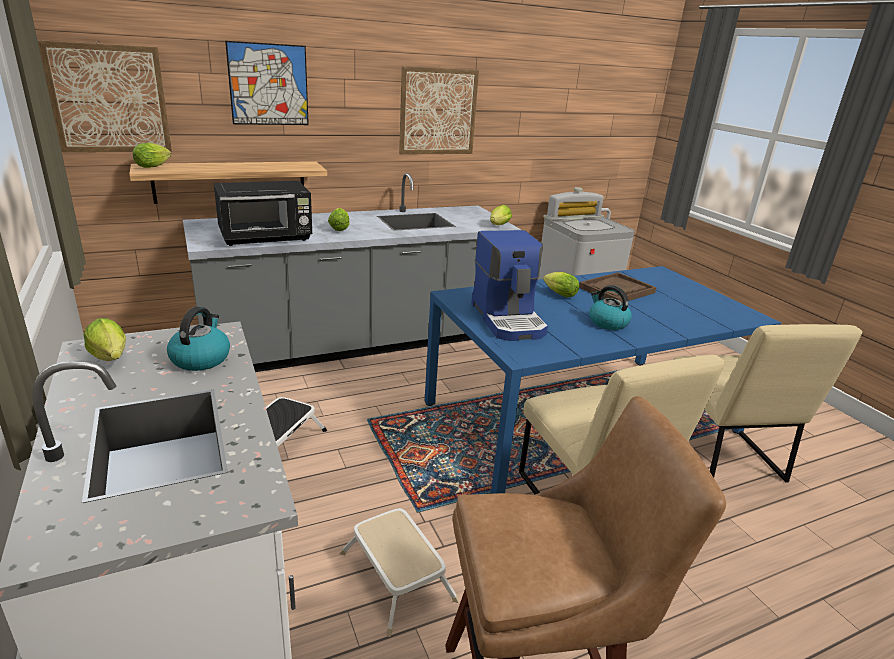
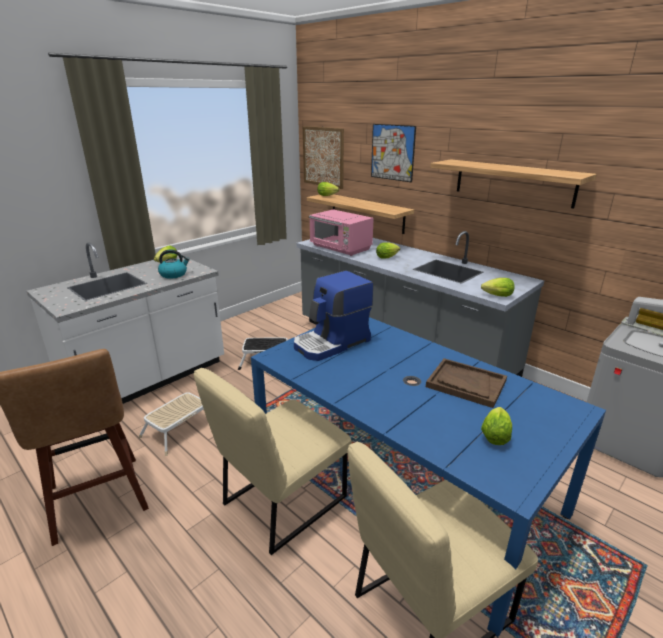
camera: 70 degrees right, 0 degrees up
(266, 238) = (340, 248): black microwave -> pink microwave
(438, 111) = (513, 182): picture -> shelf
(558, 294) = (411, 356): lettuce -> lettuce (495, 434)
(607, 322) = (373, 385): kettle -> none

